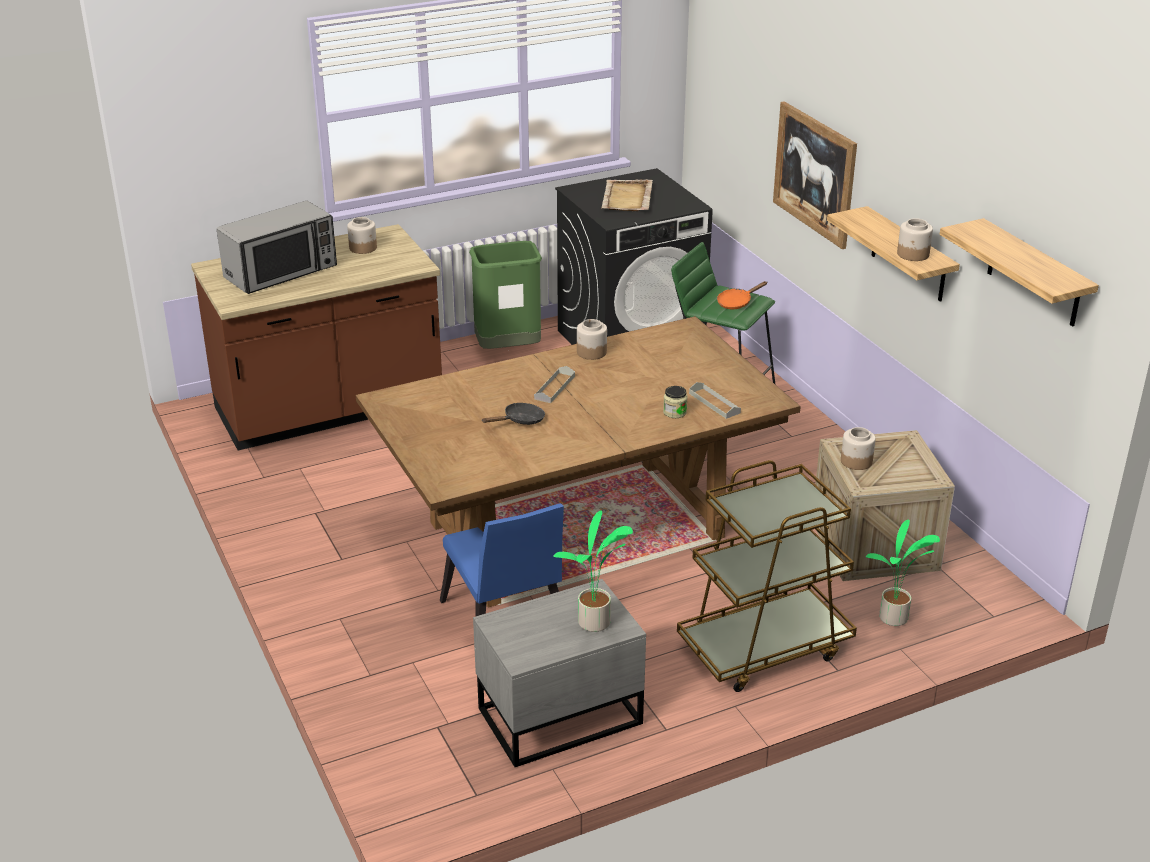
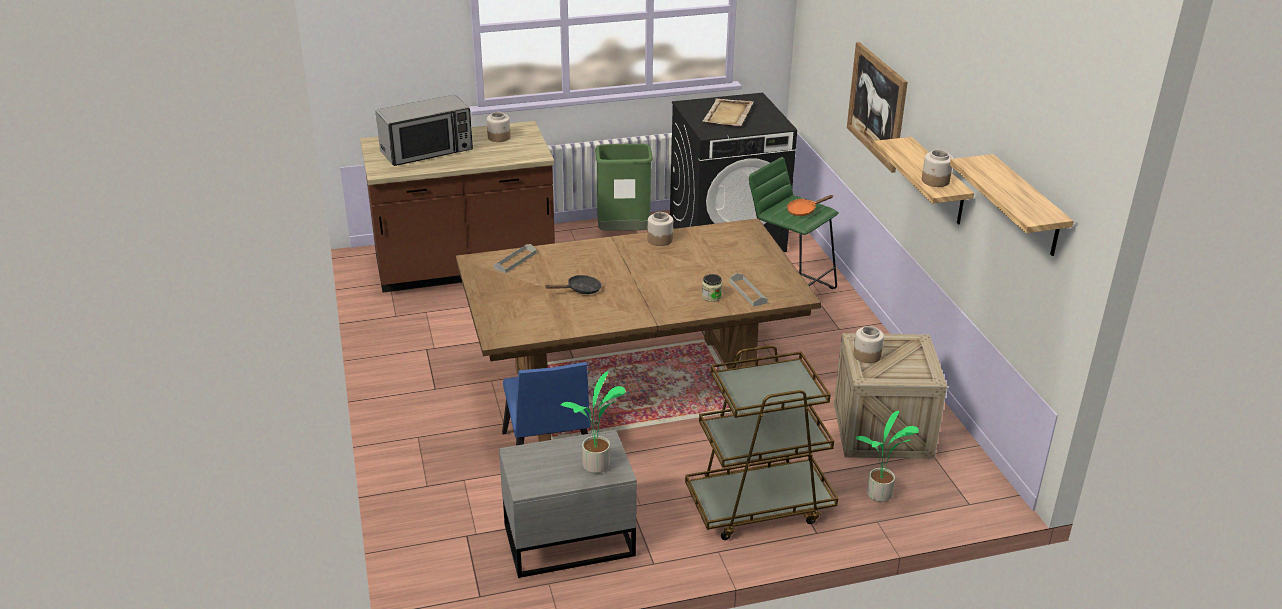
camera: 10 degrees right, 0 degrees up
(554, 387) = (618, 266): grey tray -> grey tray (515, 261)

